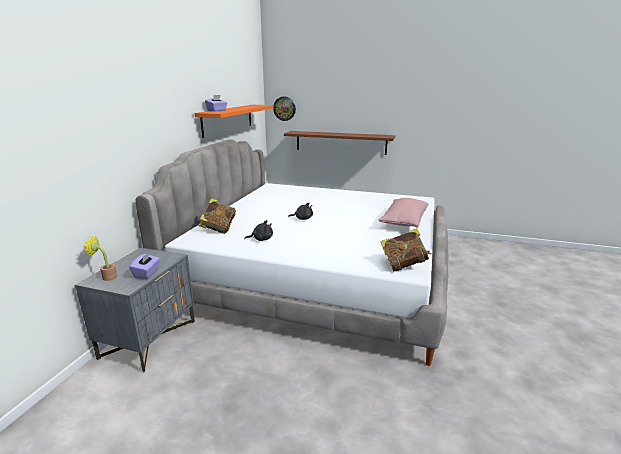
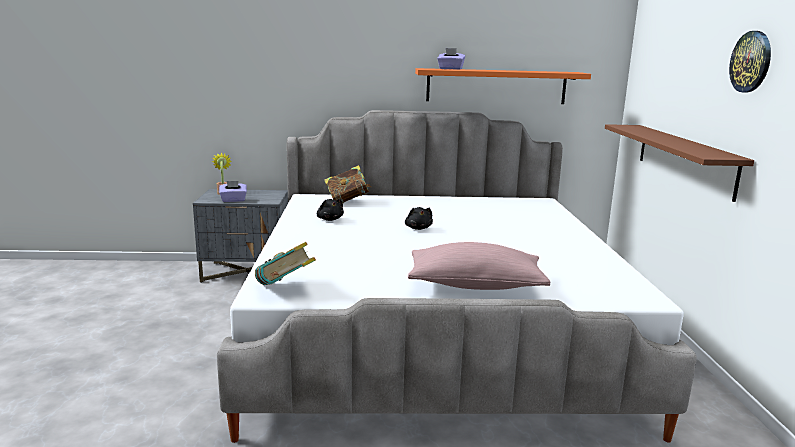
camera: 70 degrees right, 5 degrees down
(284, 108) = (641, 85): wall clock -> wall clock (751, 62)

